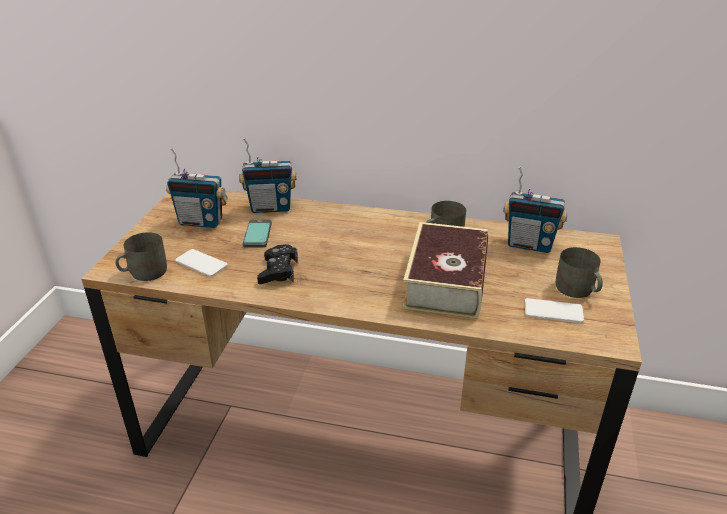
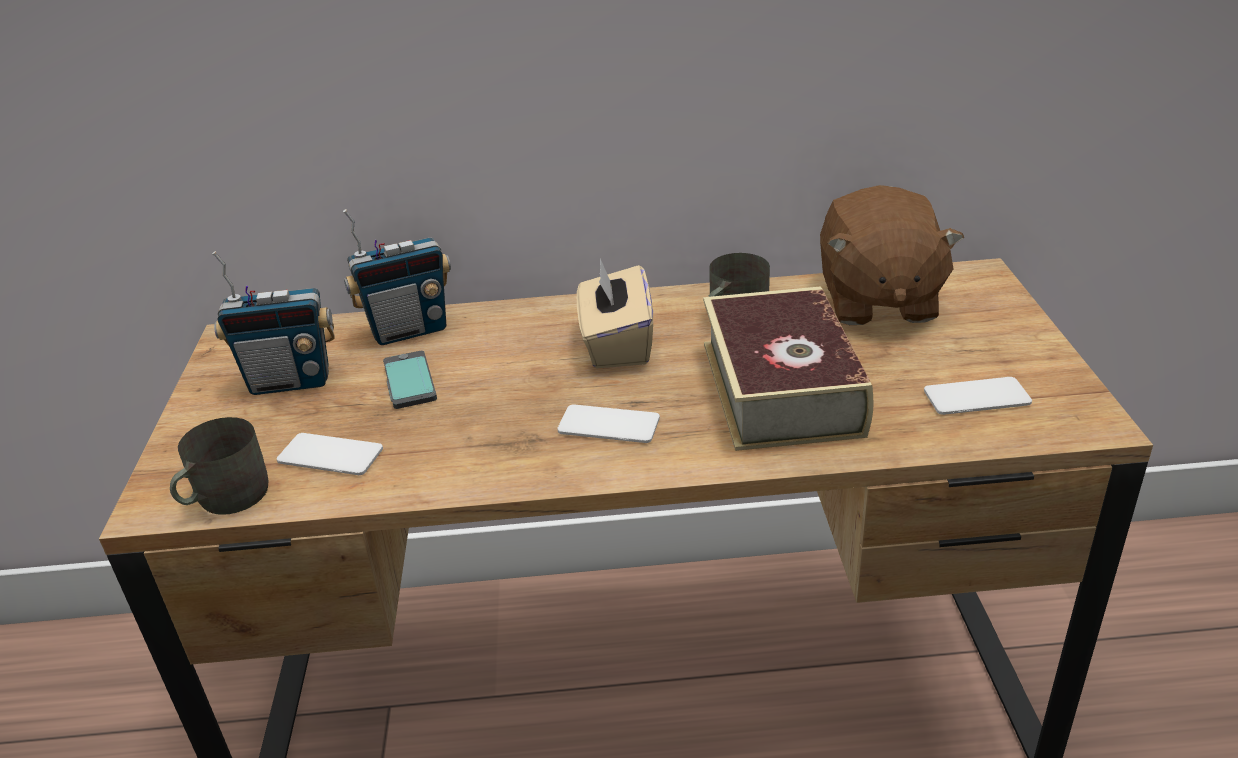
camera: 15 degrees left, 0 degrees up
(278, 271) = (483, 436): black game controller -> none
(344, 280) = (609, 425): none -> phone
(371, 238) = (616, 344): none -> beige tissue box
(529, 245) = (877, 301): radio -> brown plush toy
(577, 290) = (992, 356): grey mug -> none

